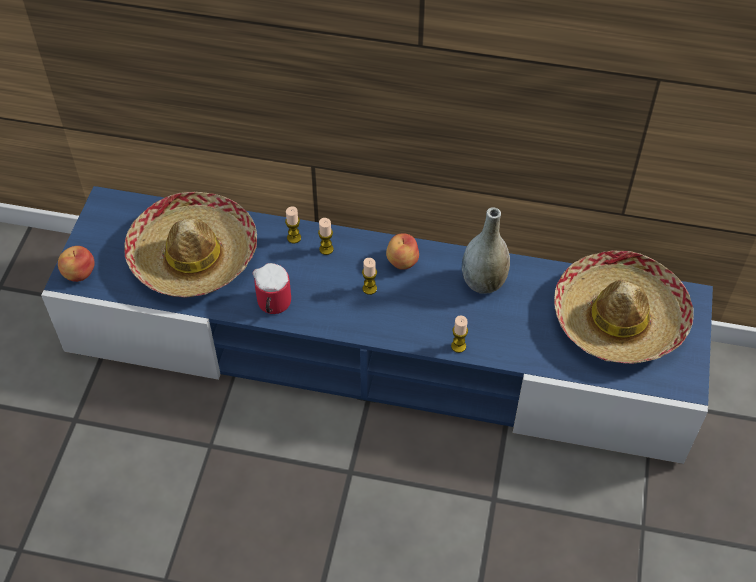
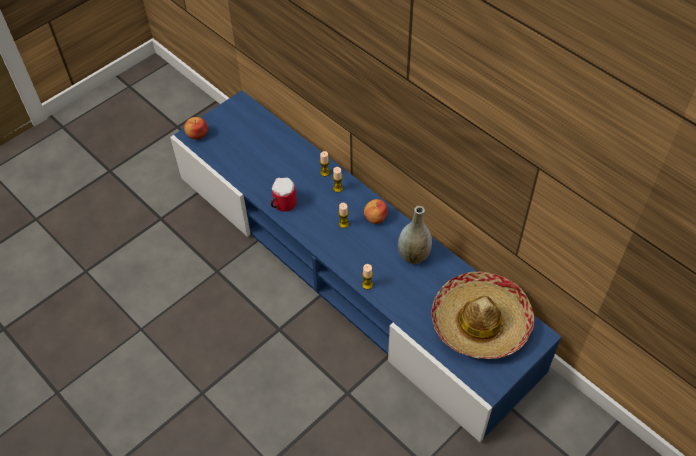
camera: 35 degrees right, 0 degrees up
(193, 256) = (262, 155): hat -> none

